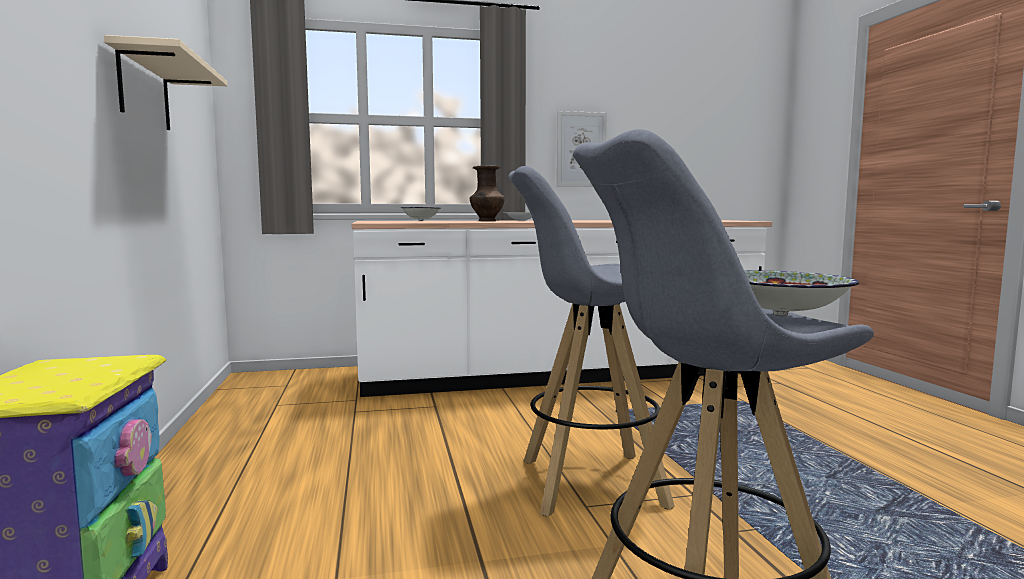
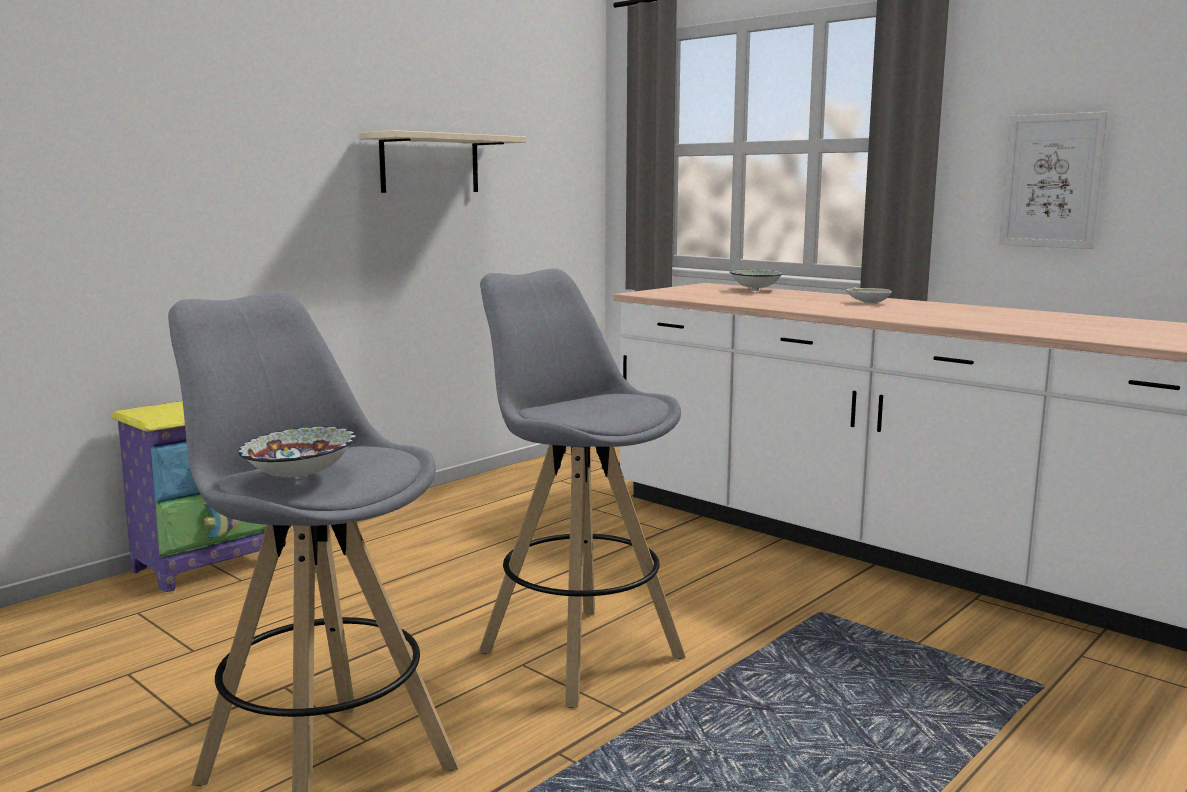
camera: 55 degrees right, 5 degrees up
(487, 221) = (796, 301): brown vase -> none

